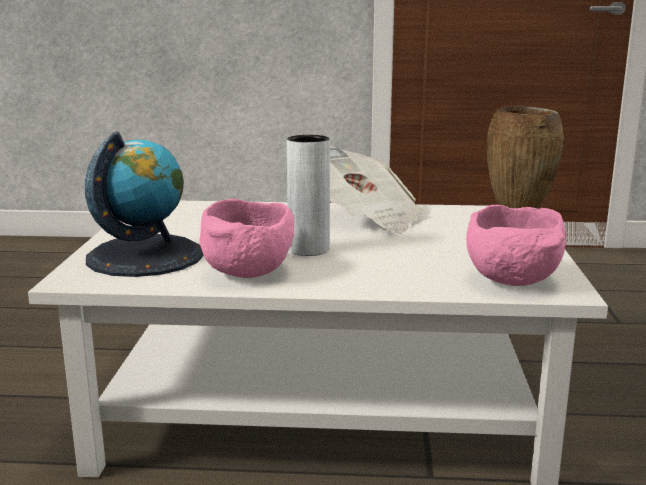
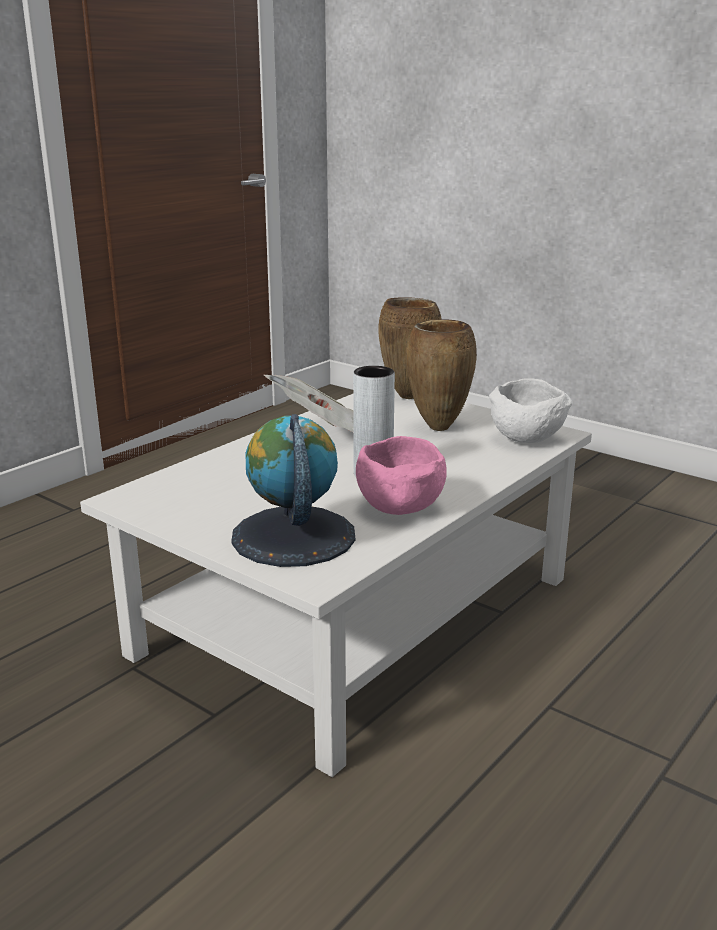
camera: 55 degrees left, 5 degrees up
(462, 245) = (437, 428): none -> brown vase
(515, 281) = (527, 439): pink bowl -> white bowl

